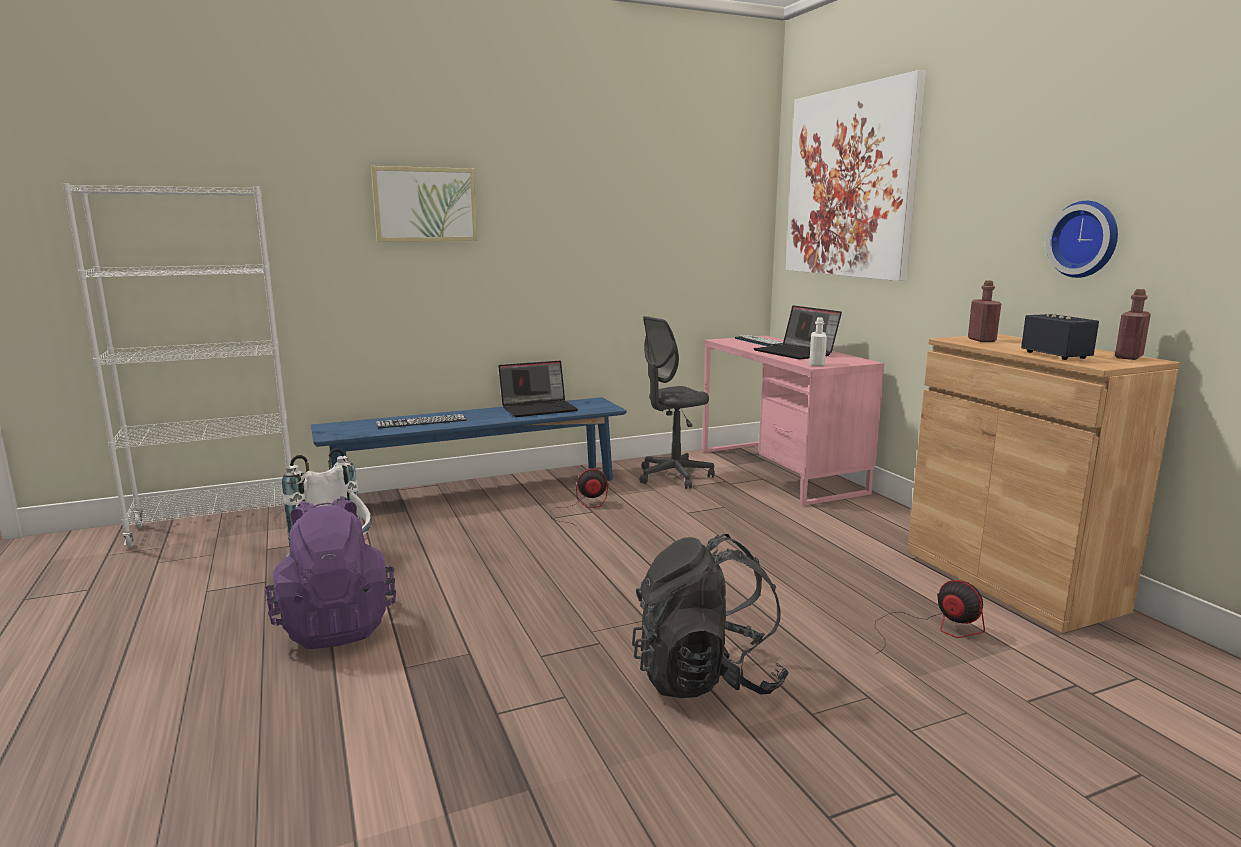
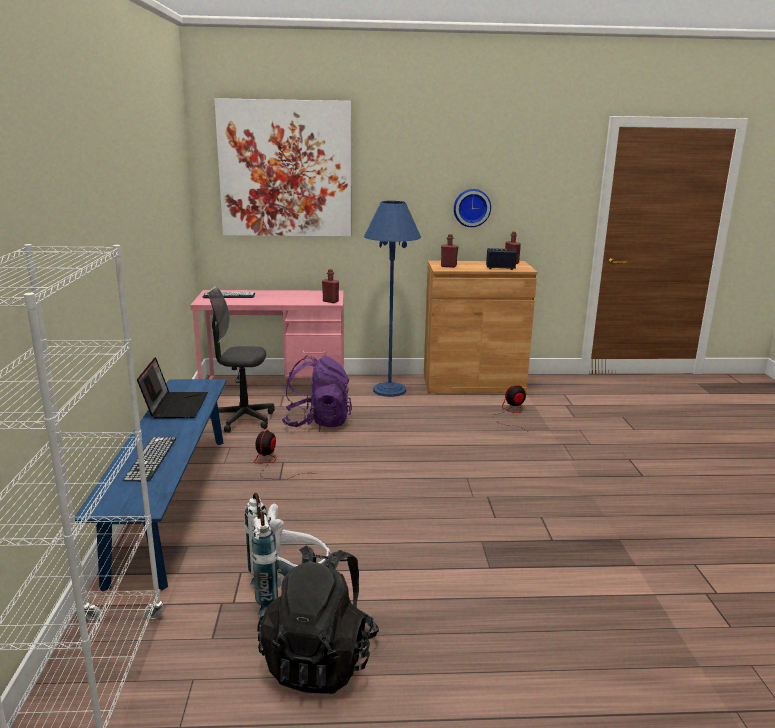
camera: 70 degrees left, 5 degrees up
(336, 625) = (414, 595): purple backpack -> purple backpack (317, 422)
(425, 204) = (90, 228): picture -> none
(674, 476) = (243, 419): grey office chair -> grey office chair turned 105 degrees clockwise
(706, 678) = (536, 475): black backpack -> black backpack (320, 660)
(796, 353) = (286, 297): laptop -> none
(817, 364) = (330, 301): white bottle -> red bottle
(873, 526) = (389, 390): none -> blue floor lamp

